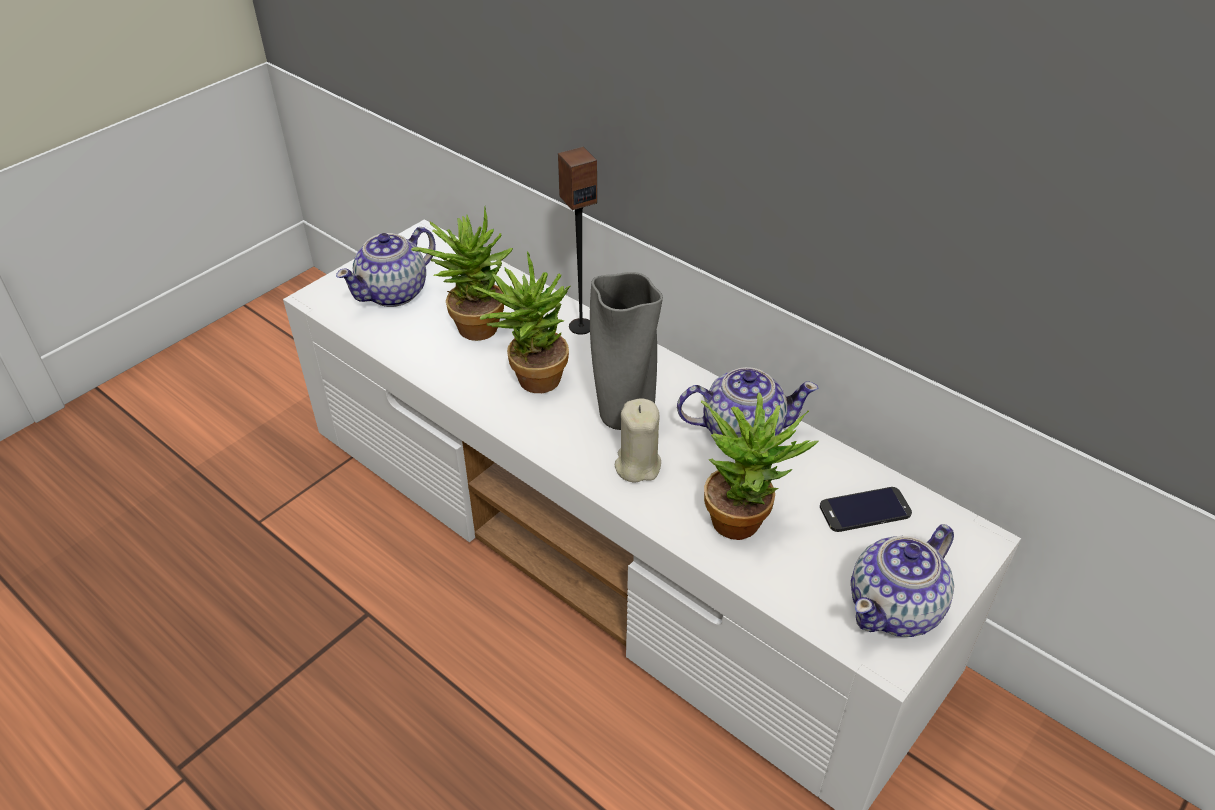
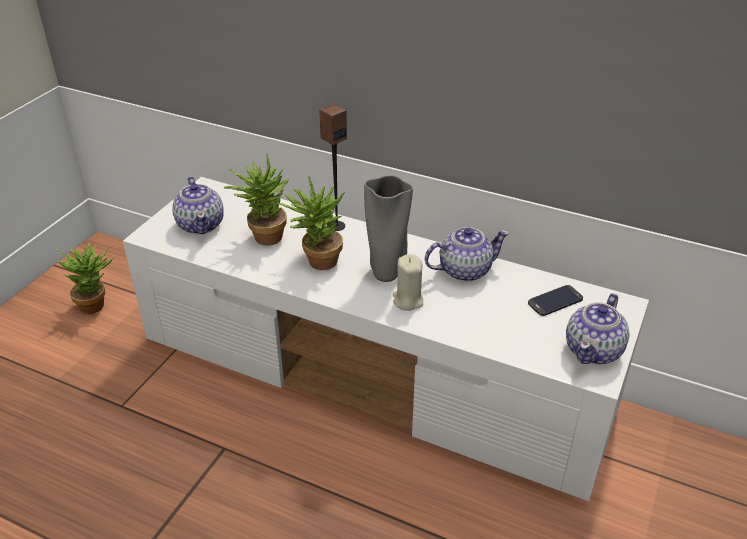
camera: 15 degrees left, 5 degrees down
(394, 292) = (201, 224): teapot -> teapot turned 45 degrees counterclockwise
(745, 517) = (486, 318): potted plant -> potted plant (97, 304)

